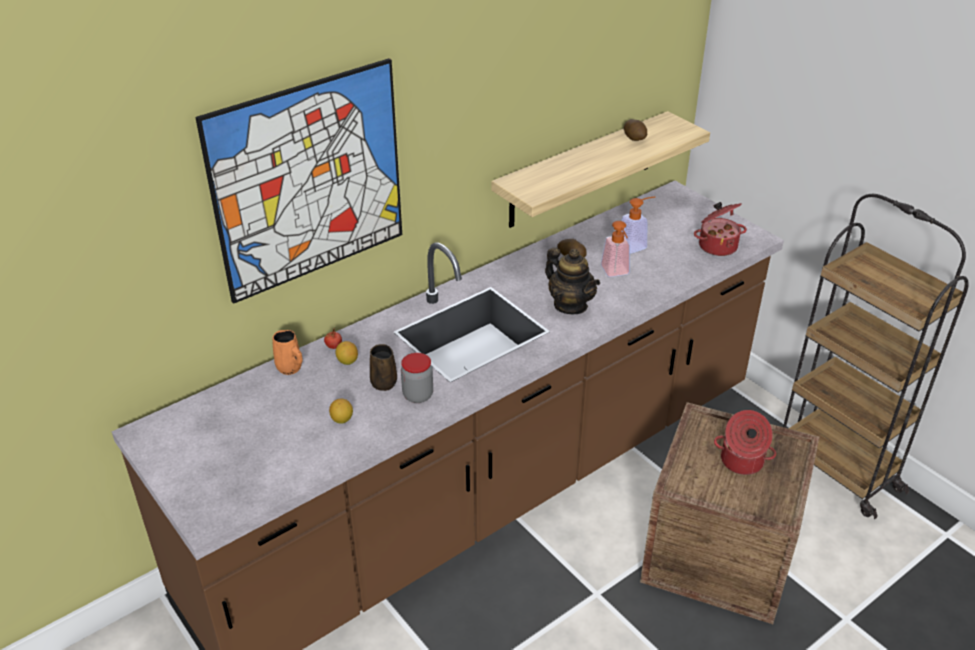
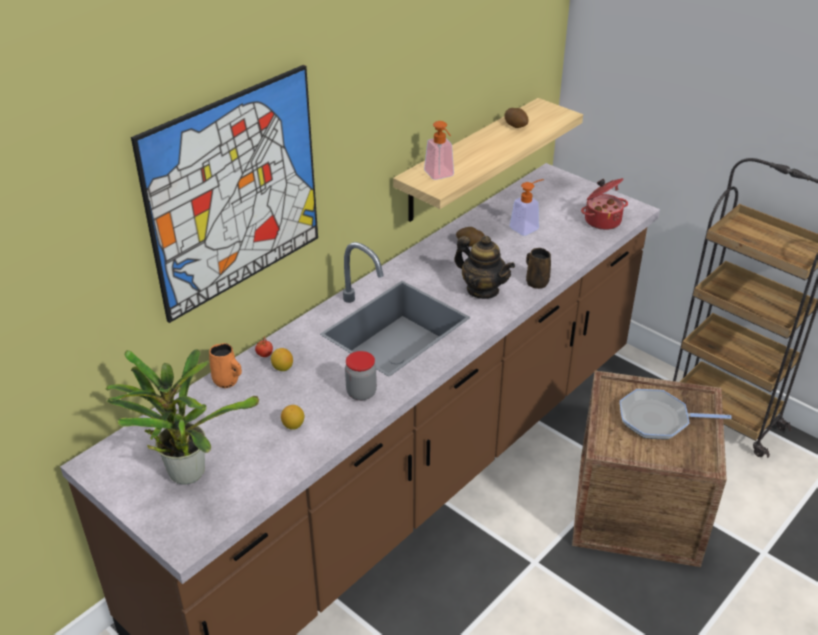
camera: 10 degrees left, 0 degrees up
(225, 450) = (184, 470): none -> potted plant
(383, 382) = (324, 384): brown mug -> brown mug (536, 282)
(616, 273) = (517, 255): soap dispenser -> soap dispenser (441, 176)
(741, 462) = (657, 419): cooking pot -> frying pan

